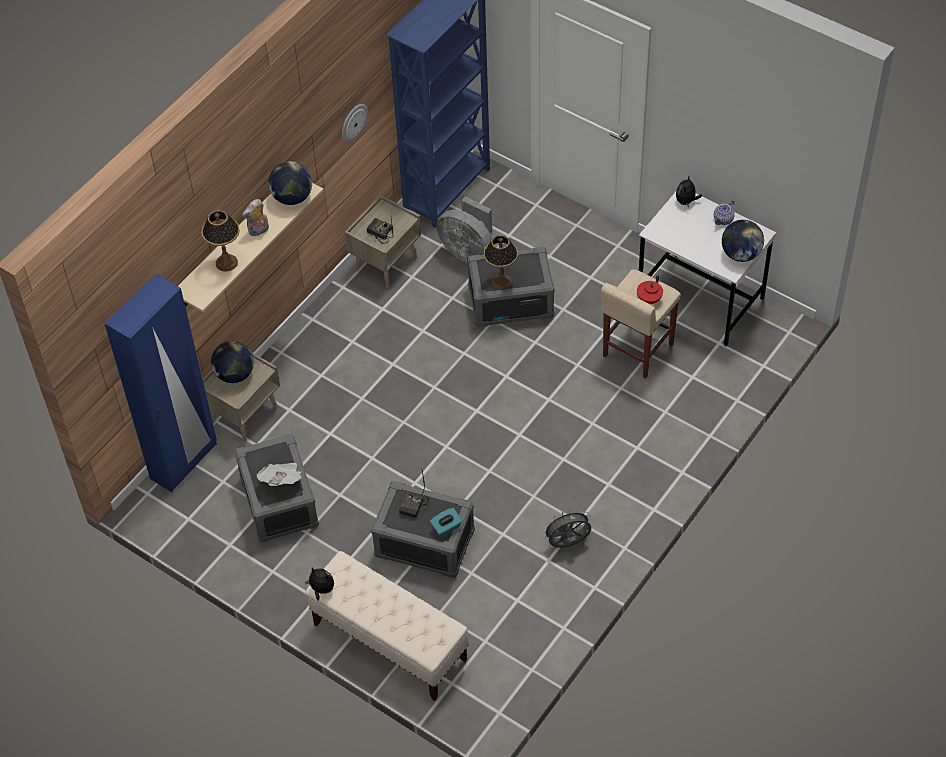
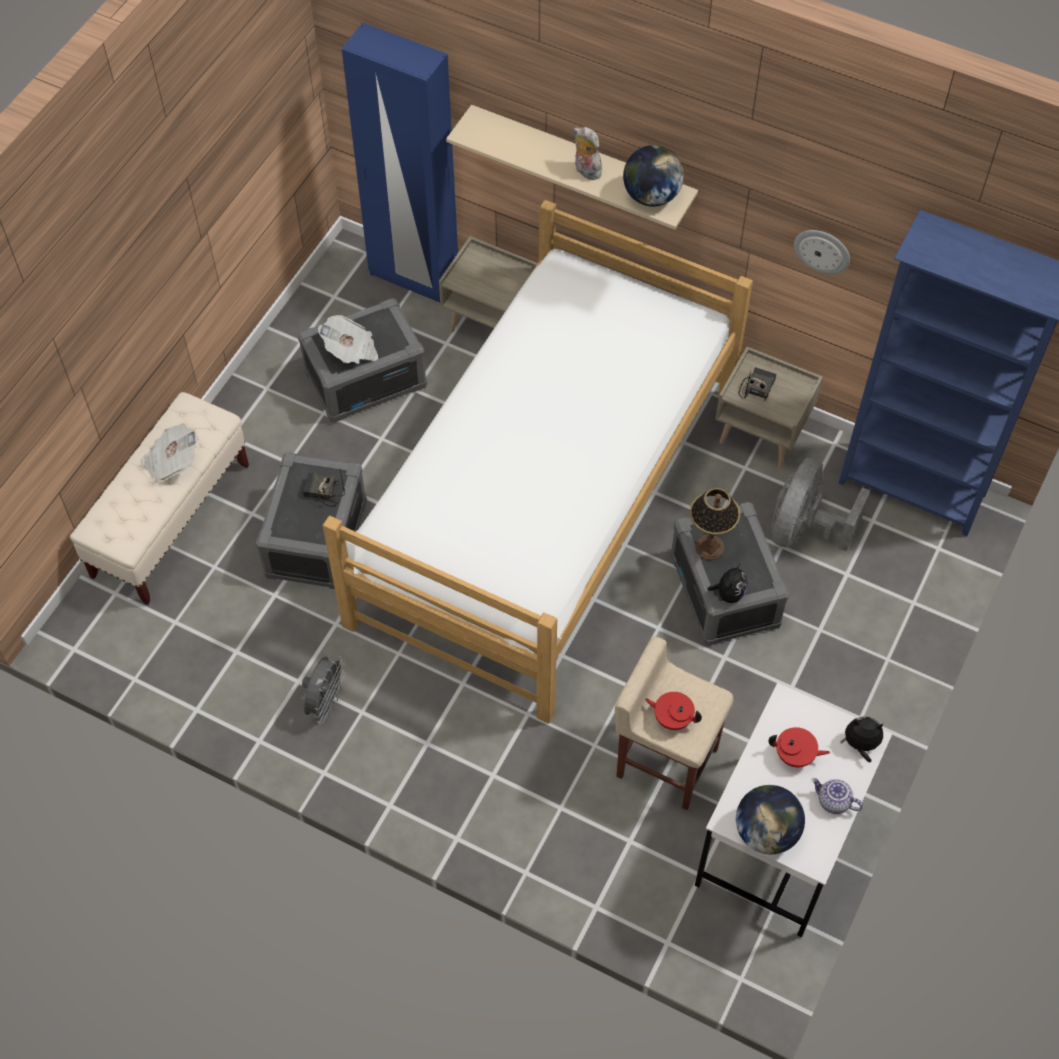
camera: 80 degrees right, 5 degrees up
(227, 263) = (526, 148): table lamp -> none
(235, 374) = (494, 272): globe -> none
(321, 589) = (180, 405): plush toy -> plush toy (728, 594)
(377, 595) = (172, 462): none -> newspaper
(422, 395) = (547, 506): none -> bed
(446, 527) = (291, 531): turquoise tissue box -> none
(568, 544) = (325, 702): grey fan -> grey fan turned 45 degrees clockwise
(691, 233) = (795, 756): none -> red teapot

